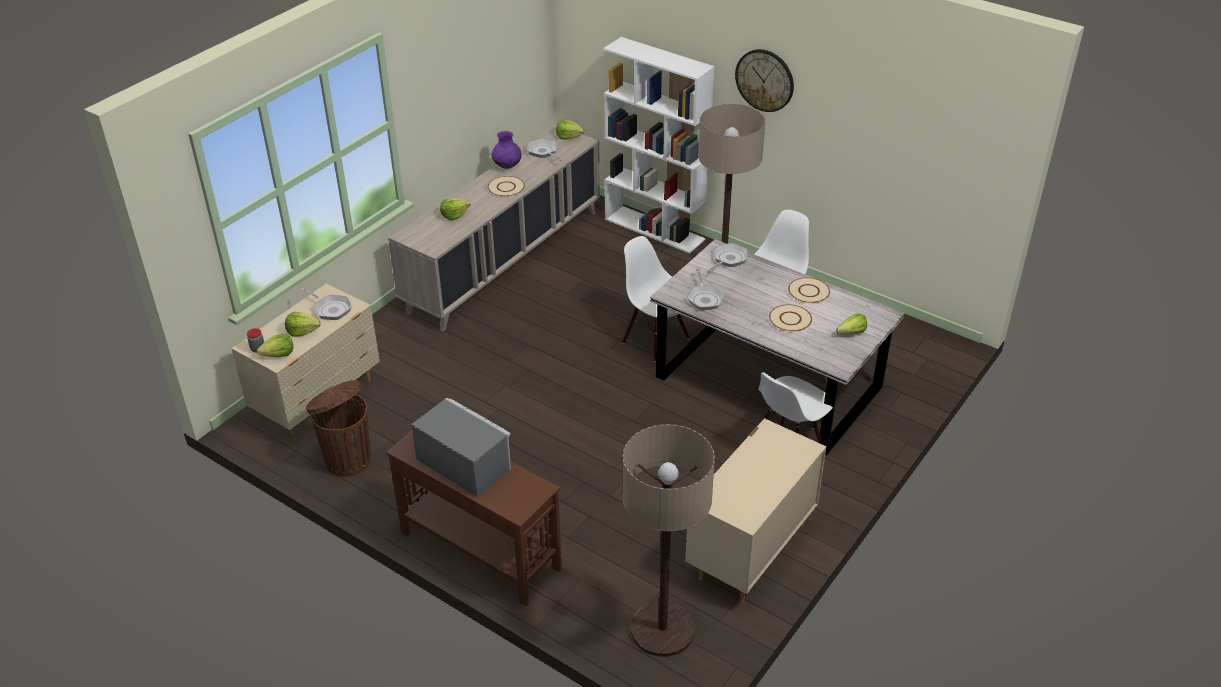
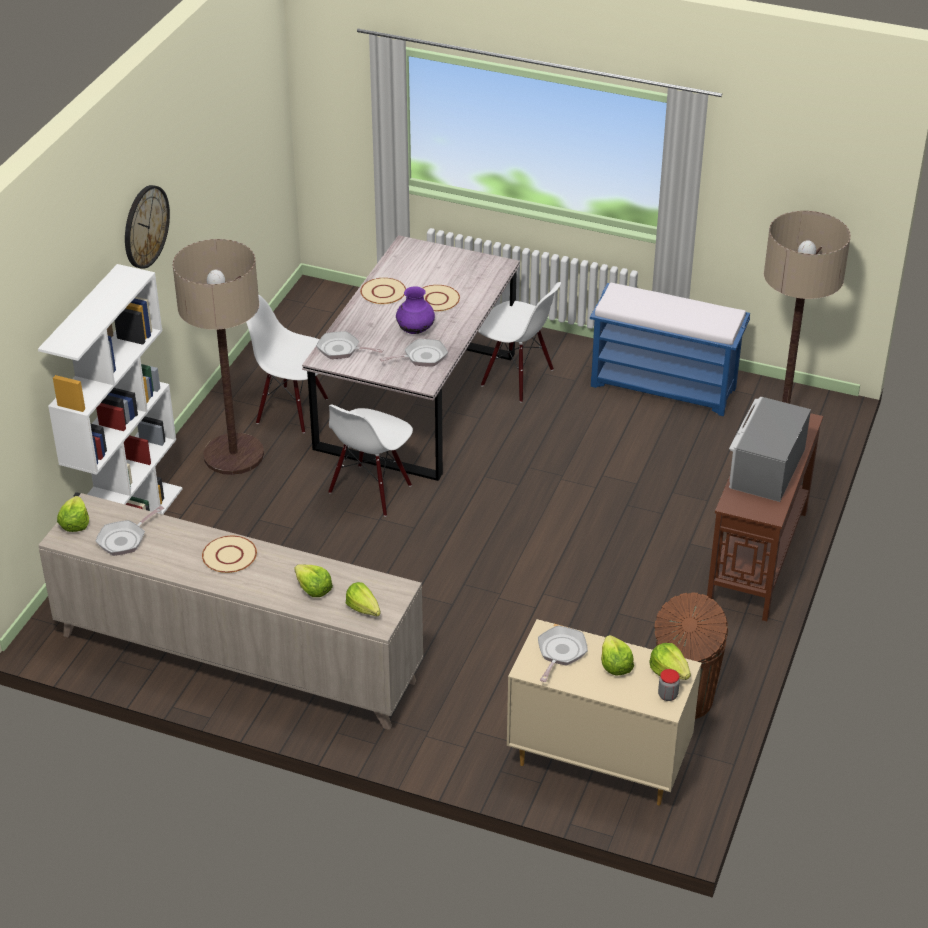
camera: 105 degrees left, 0 degrees up
(507, 166) = (171, 567): purple vase -> purple vase (415, 330)
(750, 552) = (665, 386): beige dresser -> blue bench
(848, 333) = (446, 264): lettuce -> lettuce (365, 612)

